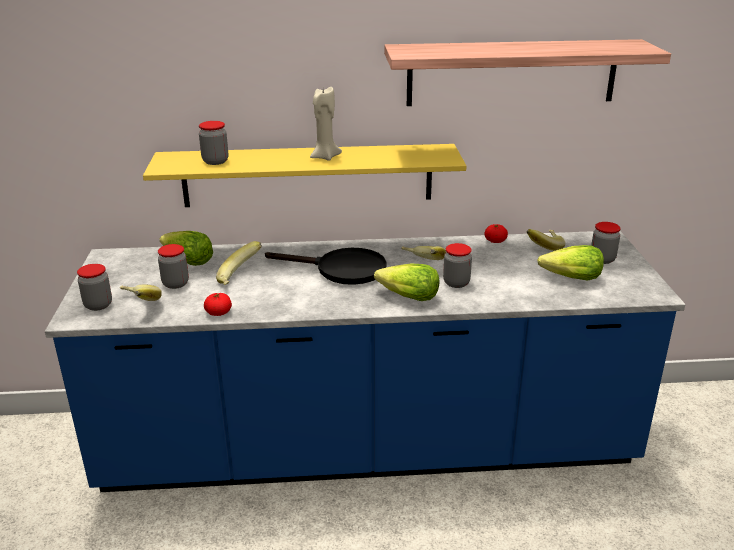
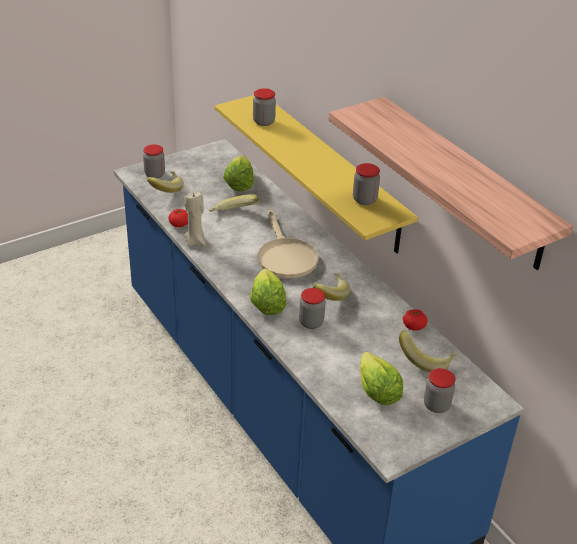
camera: 60 degrees right, 10 degrees up
(175, 284) = (204, 191): jar -> jar (364, 200)
(325, 157) = (317, 163): beige candle -> beige candle (195, 241)
(341, 269) = (284, 256): black frying pan -> beige frying pan

